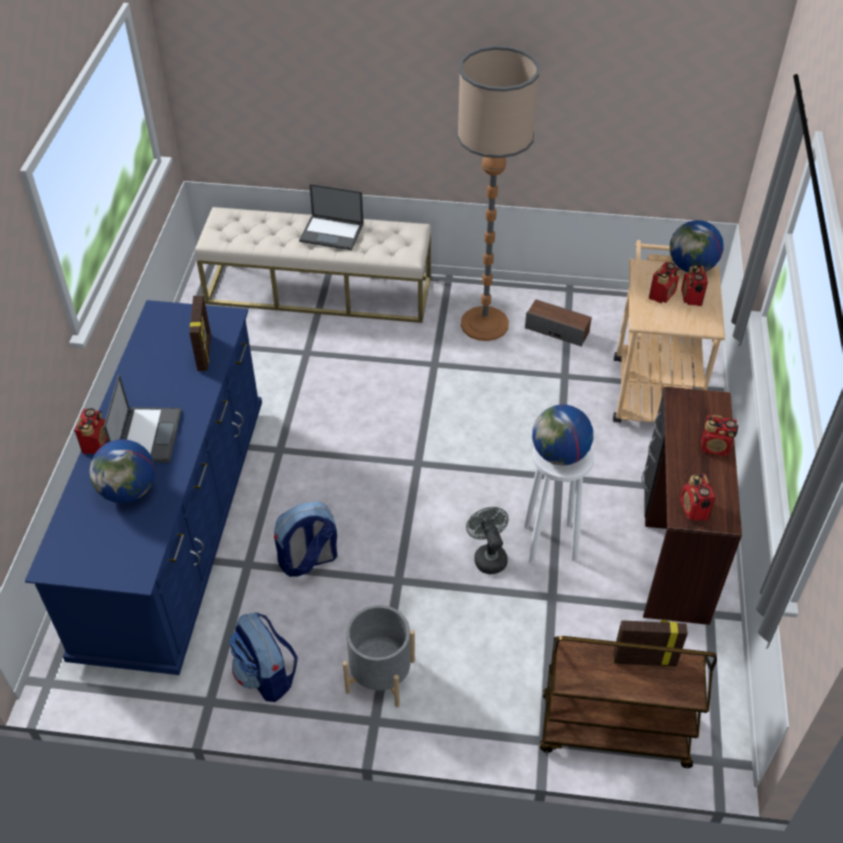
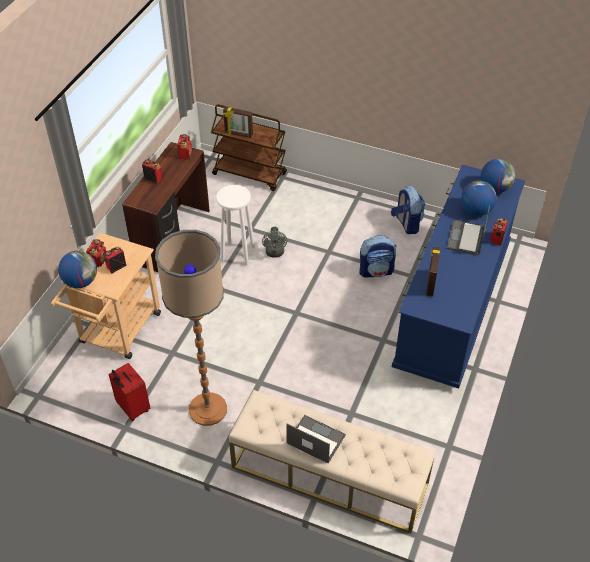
camera: 165 degrees left, 0 degrees up
(380, 676) = (350, 213): grey planter -> none
(557, 330) = (156, 391): speaker -> none
(559, 454) = (235, 195): globe -> globe (495, 188)
(574, 308) = (132, 408): none -> red suitcase

